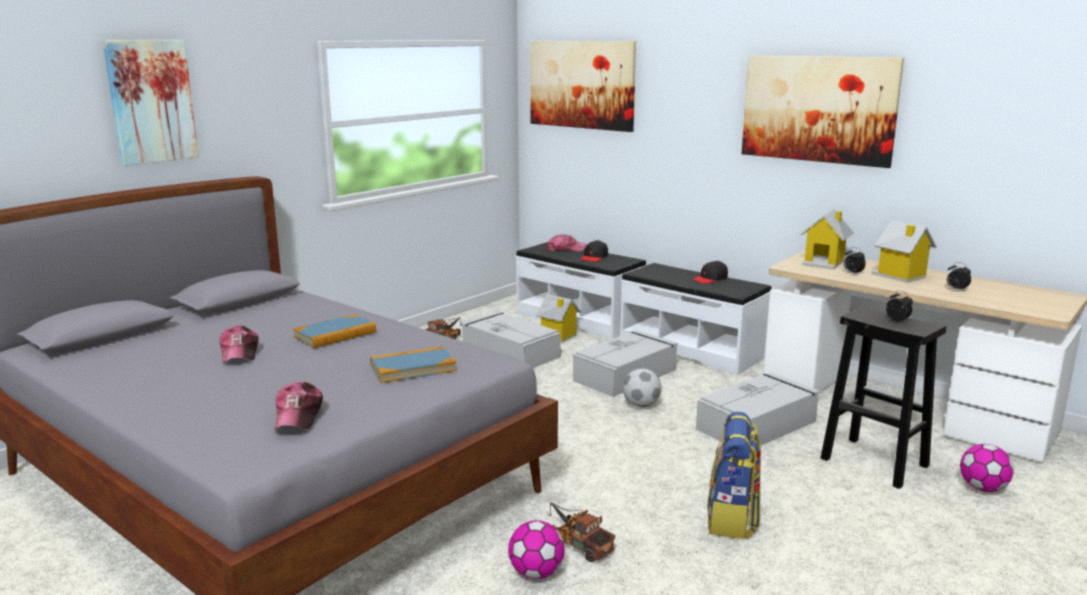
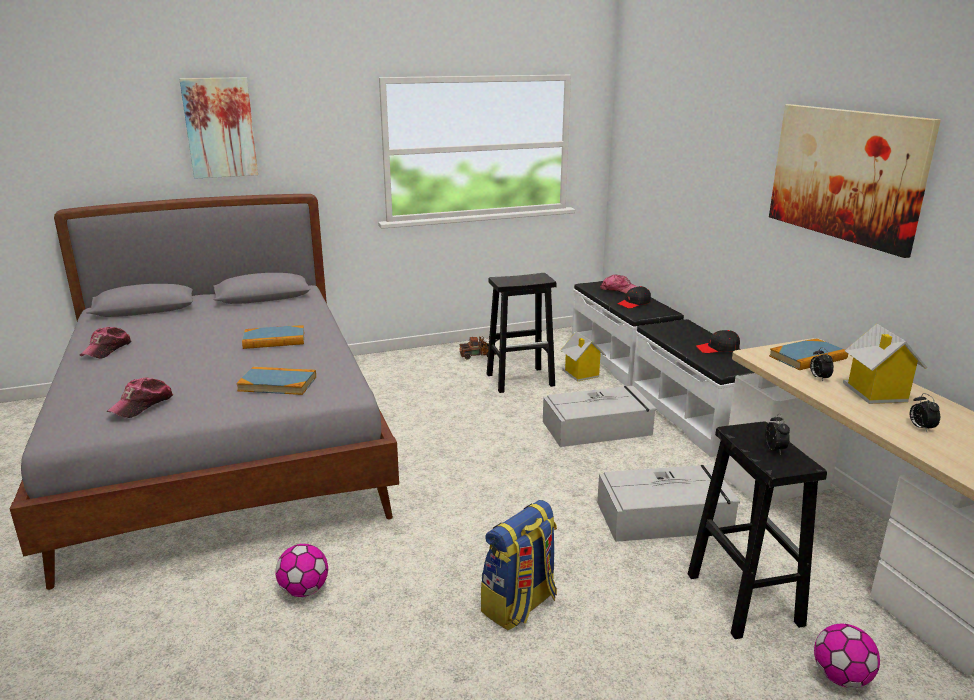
camera: 30 degrees right, 5 degrees up
(240, 353) = (194, 341): cap -> cap (107, 349)
(509, 352) = (521, 380): grey storage box -> black stool
(577, 544) = (364, 577): toy truck -> none
(581, 84) = (654, 124): picture -> none
(641, 405) = (575, 462): football -> none
(824, 262) = (808, 357): toy house -> book

